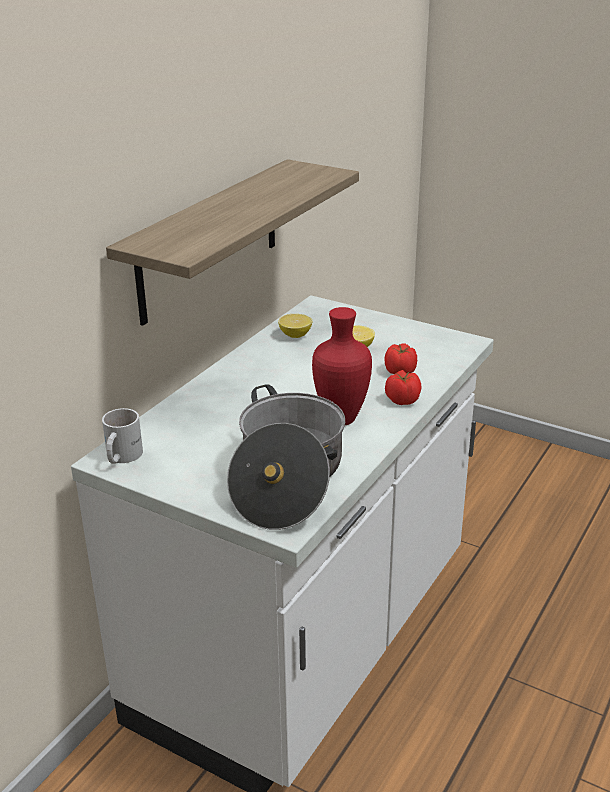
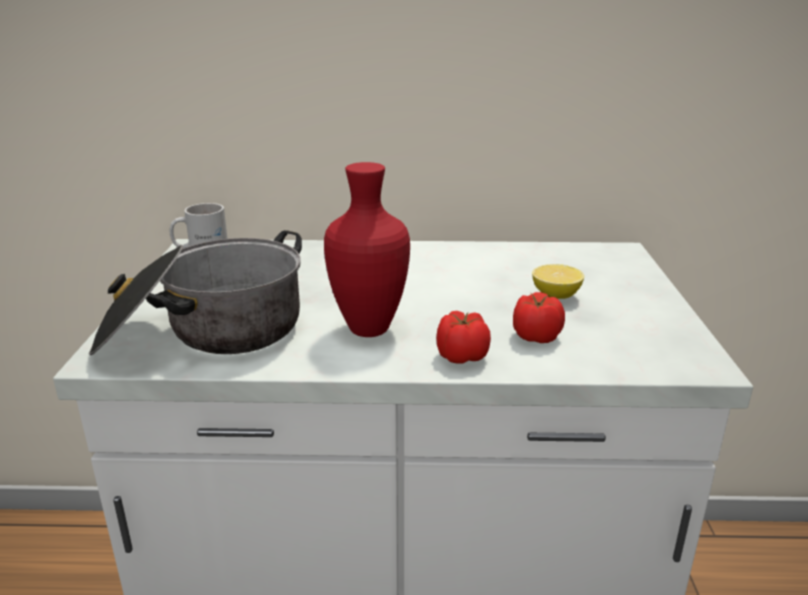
camera: 60 degrees right, 5 degrees down
(209, 240) = (444, 92): shelf -> none
(295, 335) = (532, 258): lemon -> none

